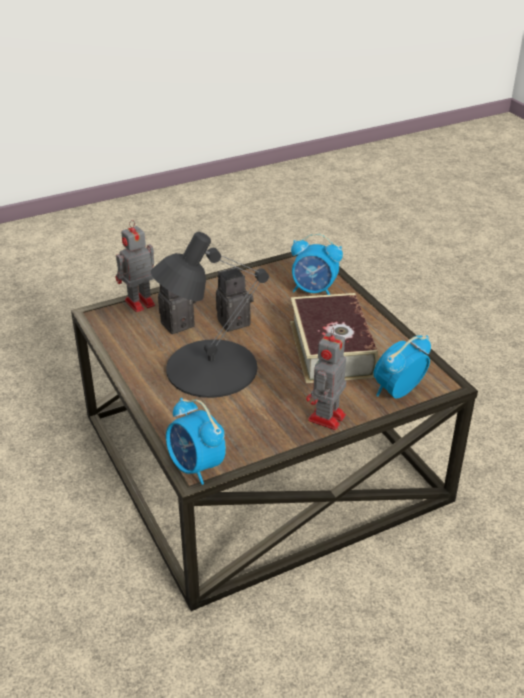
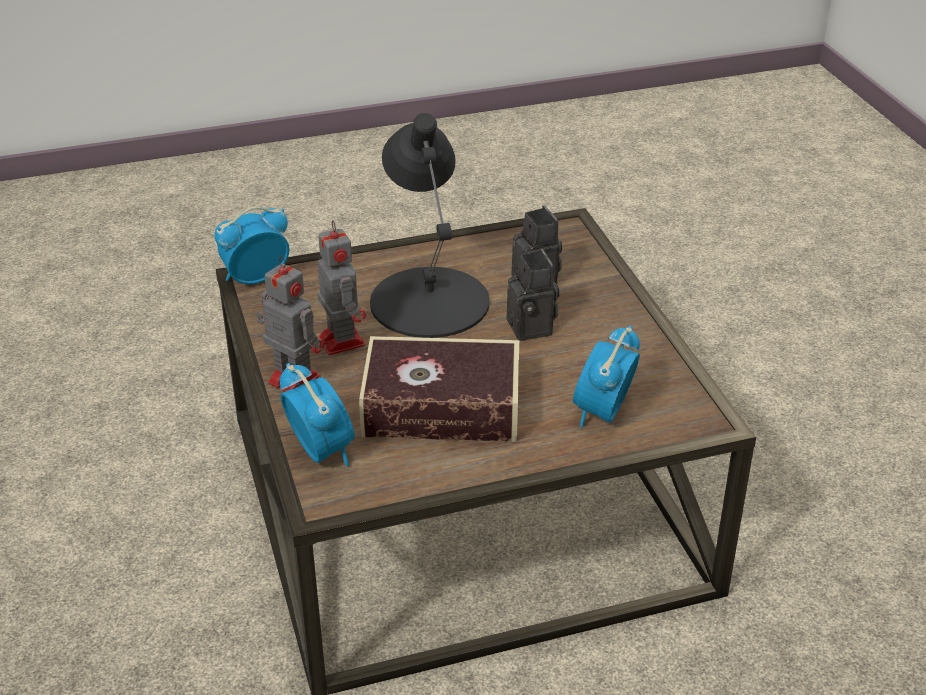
camera: 100 degrees right, 0 degrees up
(138, 303) = (590, 254): toy robot -> toy robot (340, 340)

